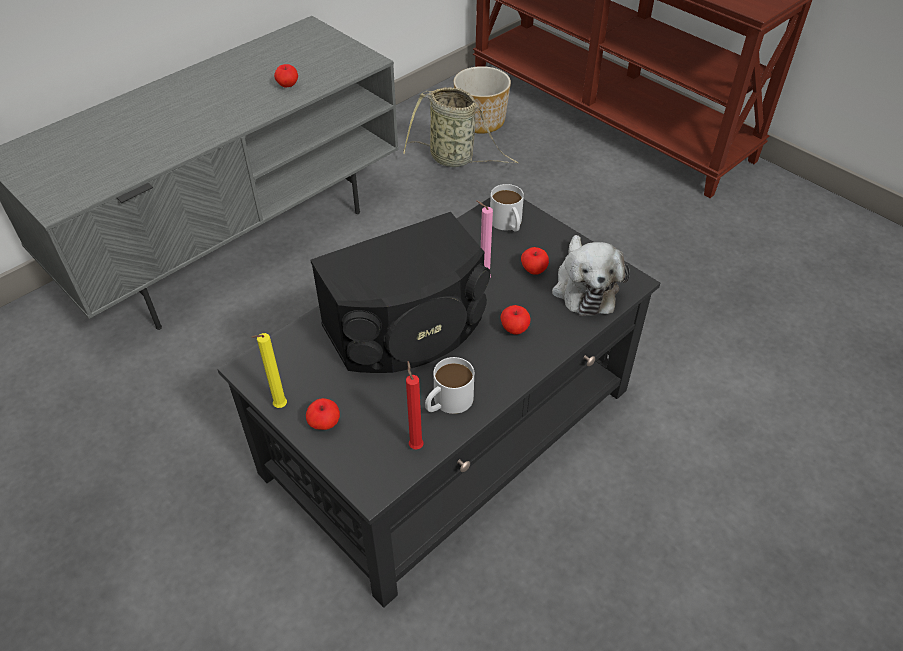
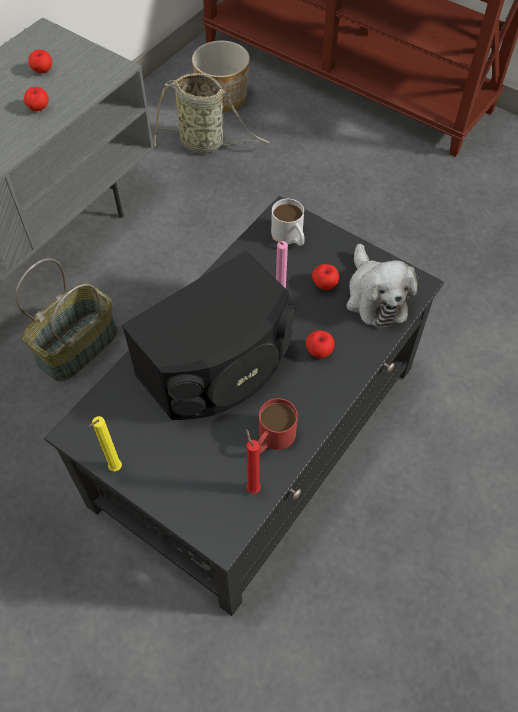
camera: 10 degrees left, 10 degrees up
(286, 322) = (77, 345): none -> basket
(324, 424) = (162, 479): apple -> apple (42, 71)
(447, 402) = (272, 438): white mug -> red mug

